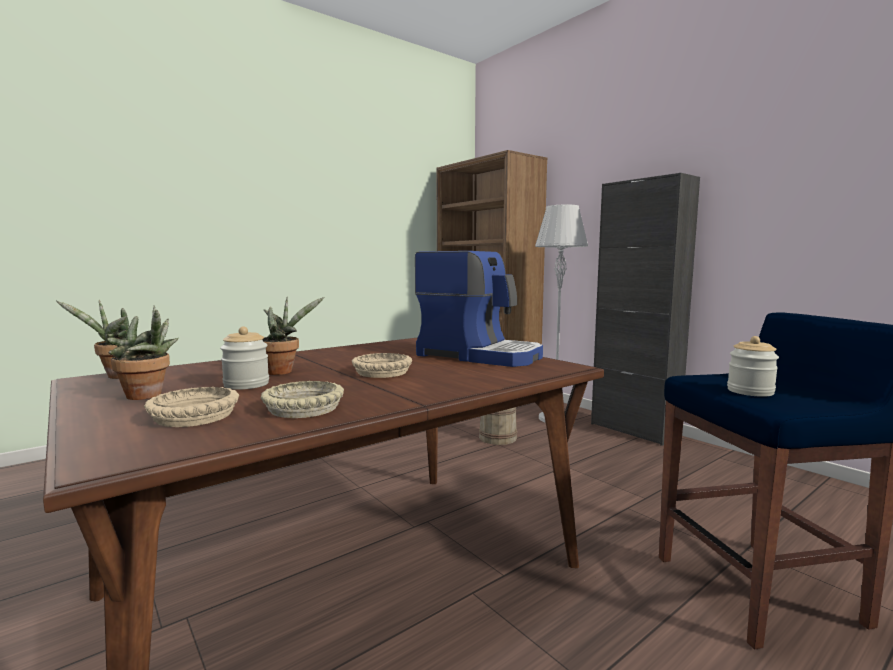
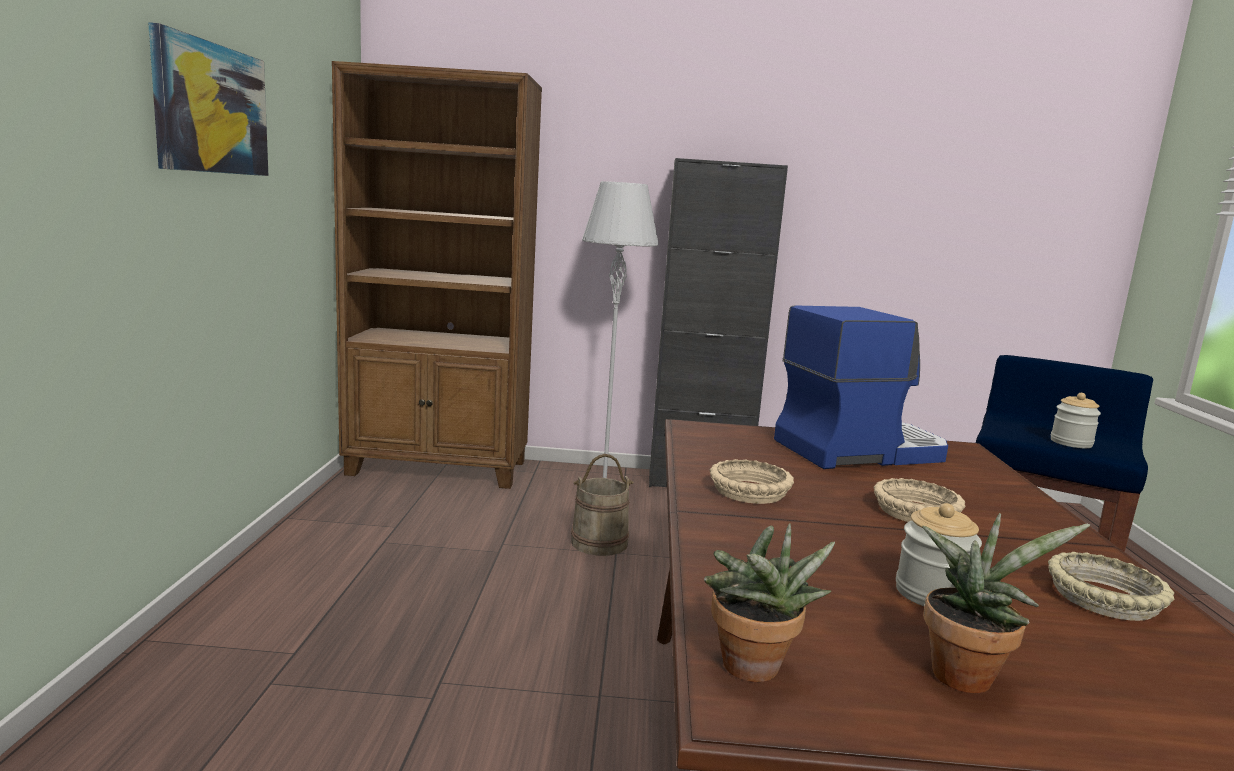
camera: 50 degrees left, 5 degrees up
(194, 416) = (1124, 665): beige bowl -> beige bowl (750, 491)
(283, 371) = (851, 552): potted plant -> none
(339, 195) = (211, 109): none -> picture

